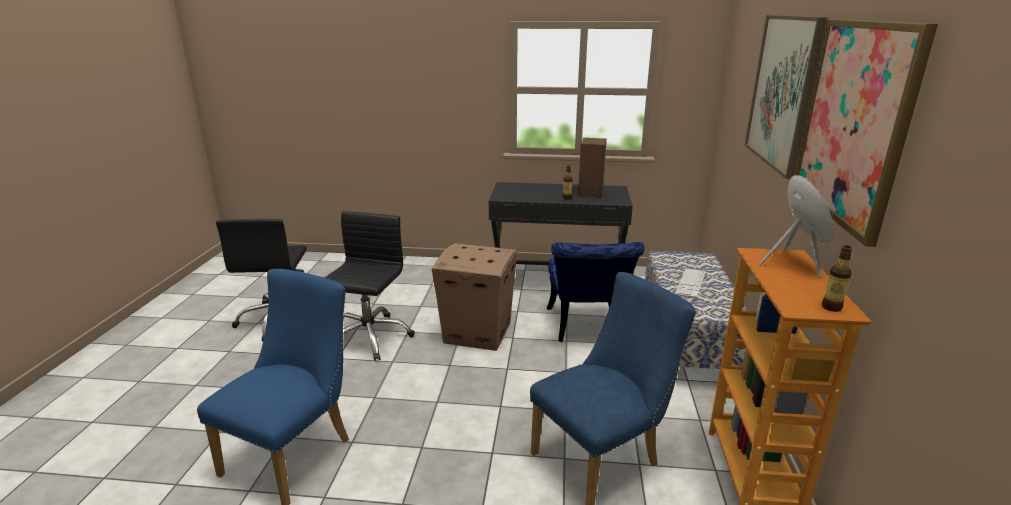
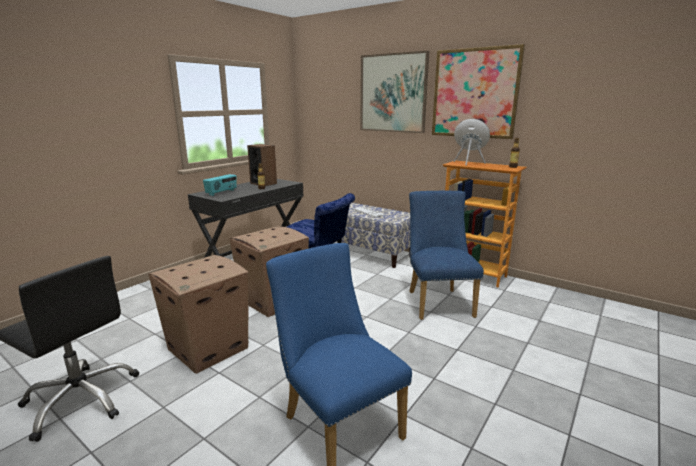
camera: 60 degrees left, 5 degrees down
(369, 337) = (209, 348): black office chair -> cardboard box
(522, 190) = (222, 192): none -> radio

